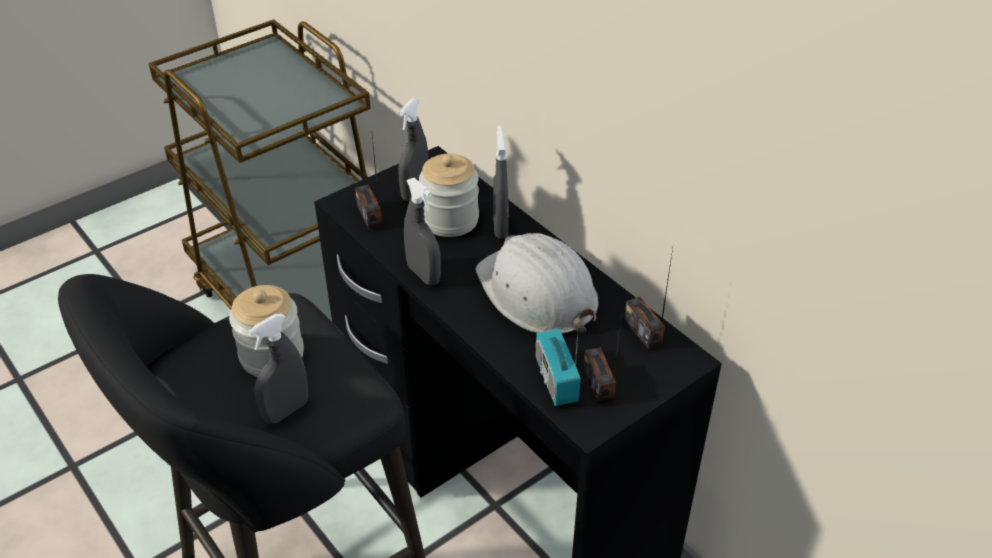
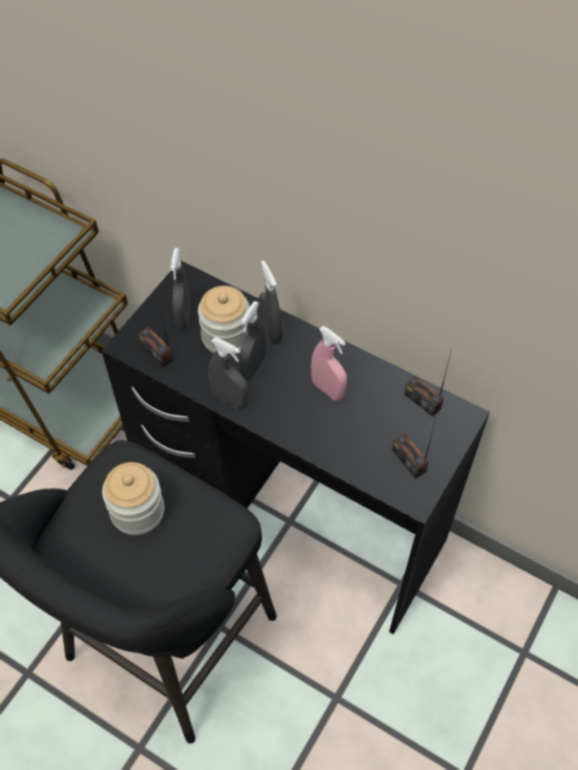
camera: 20 degrees left, 15 degrees up
(286, 411) = (174, 558): grey spray bottle -> grey spray bottle (253, 367)
(537, 293) = (328, 389): white hard hat -> pink spray bottle
(556, 380) = (376, 467): radio -> none

